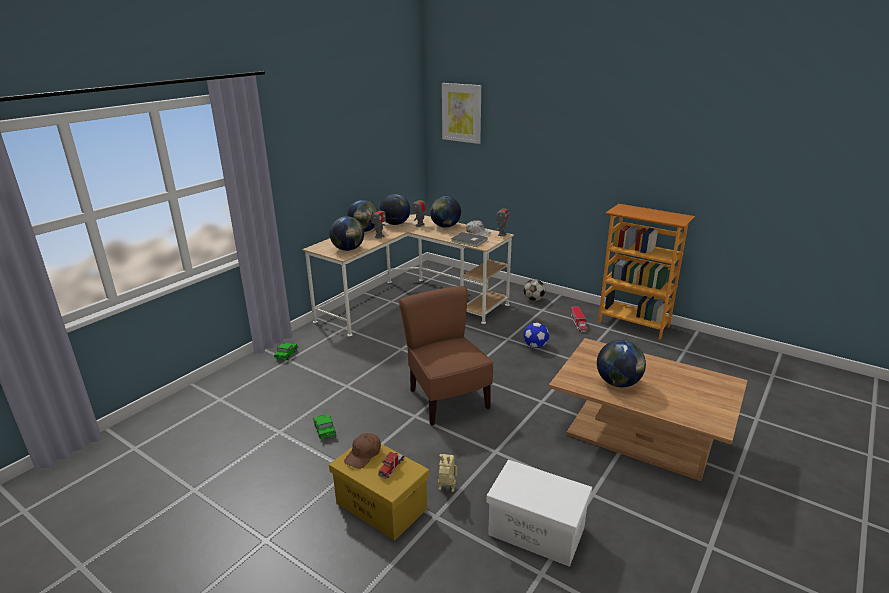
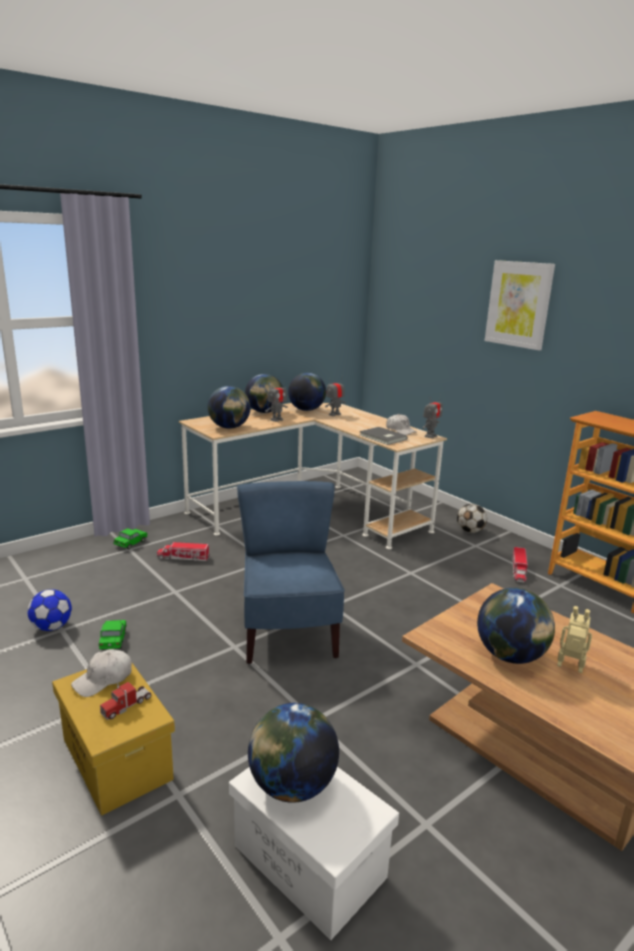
camera: 15 degrees right, 5 degrees down
(336, 358) = (183, 558): none -> toy truck
(363, 455) = (103, 679): brown cap -> white cap
(445, 226) = (364, 419): globe -> globe (291, 785)
(446, 490) = (215, 758): toy robot -> toy robot (569, 668)
(447, 400) = (288, 634): brown chair -> blue chair
(461, 113) = (411, 284): picture -> picture (519, 304)
(535, 346) = (443, 588): football -> football (52, 627)

